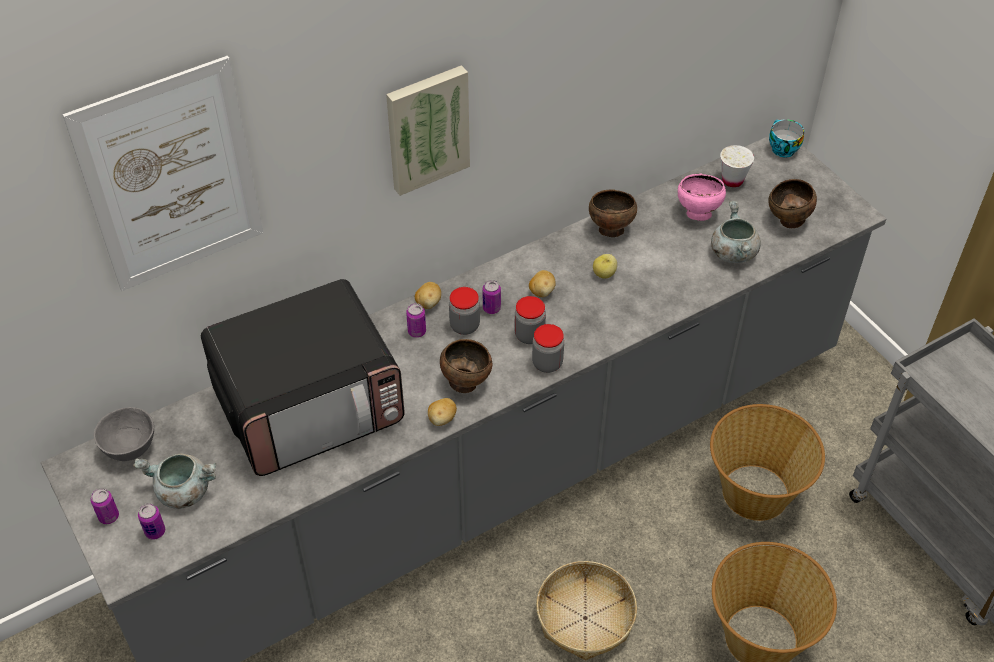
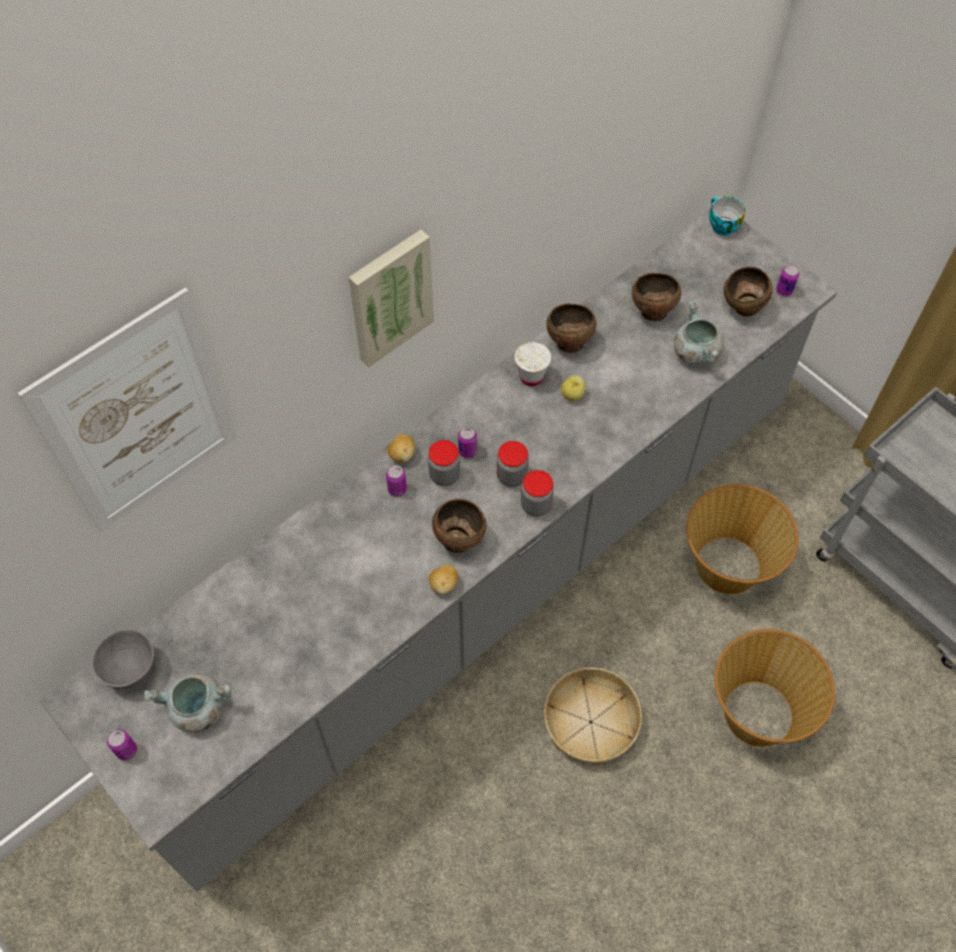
camera: 10 degrees left, 10 degrees up
(155, 531) = (179, 759): can -> can (784, 291)
(310, 405) = (306, 590): microwave -> none
(542, 291) = (514, 424): potato -> none
(697, 213) = (651, 312): pink bowl -> brown bowl
(732, 180) = (679, 269): white cup -> white cup (531, 377)

